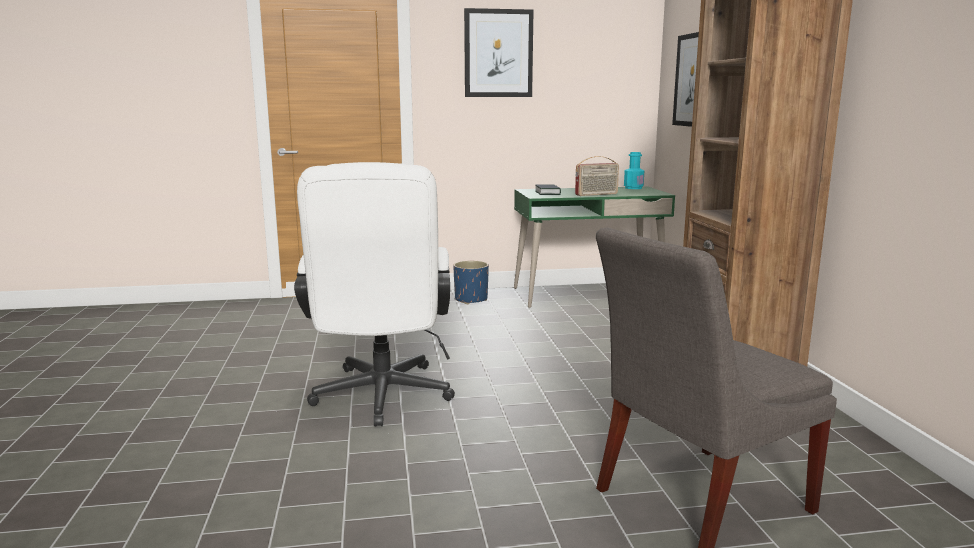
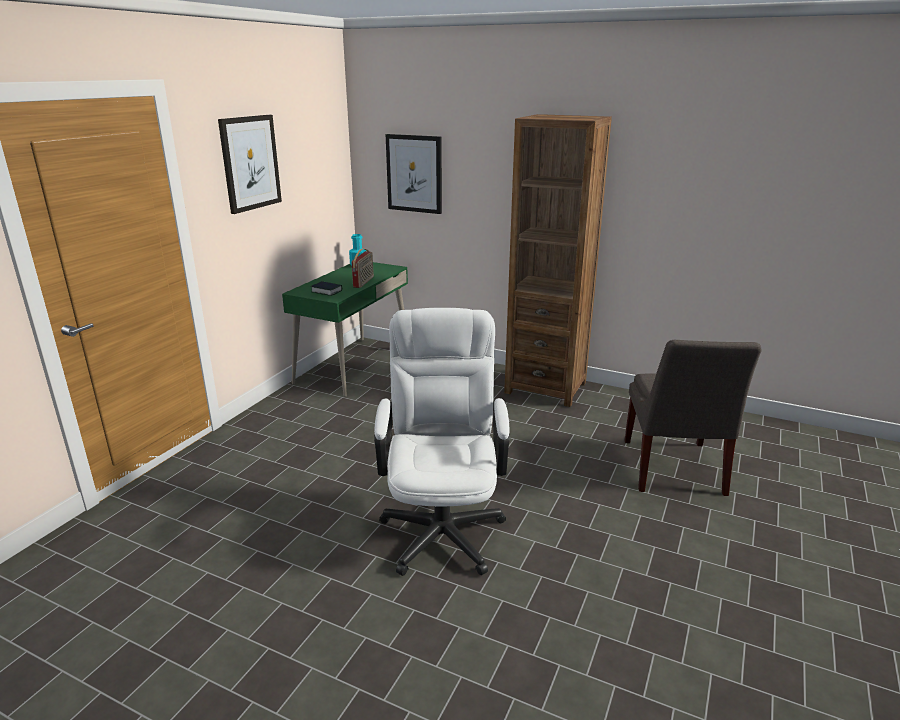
camera: 55 degrees left, 10 degrees up
(381, 399) = (443, 524): white office chair -> white office chair turned 120 degrees counterclockwise
(471, 299) = (287, 411): blue planter -> none

